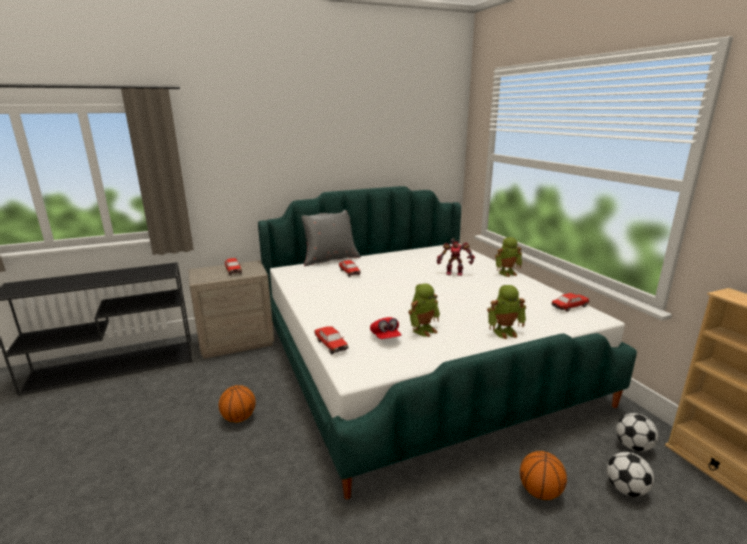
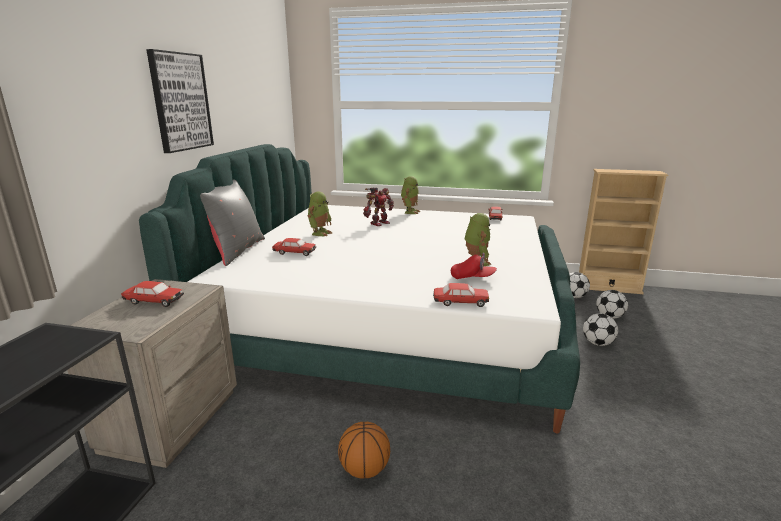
camera: 55 degrees left, 0 degrees up
(314, 154) = (180, 102): none -> picture
(504, 332) = (511, 242): toy robot -> toy robot (320, 233)
(540, 492) = (597, 343): basketball -> football

